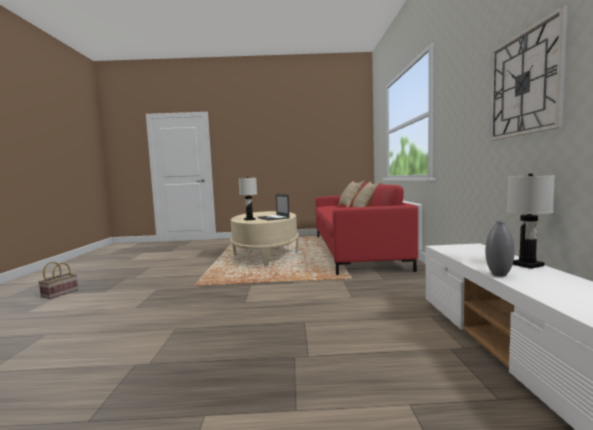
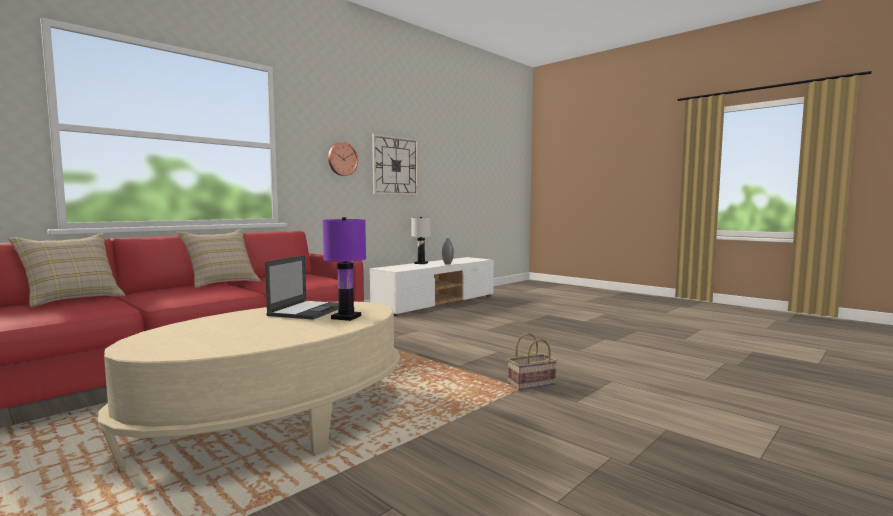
camera: 135 degrees left, 0 degrees up
(60, 293) = (767, 462): basket -> basket (531, 384)
(249, 219) = (346, 317): white table lamp -> purple table lamp
(466, 103) = (342, 159): none -> wall clock

